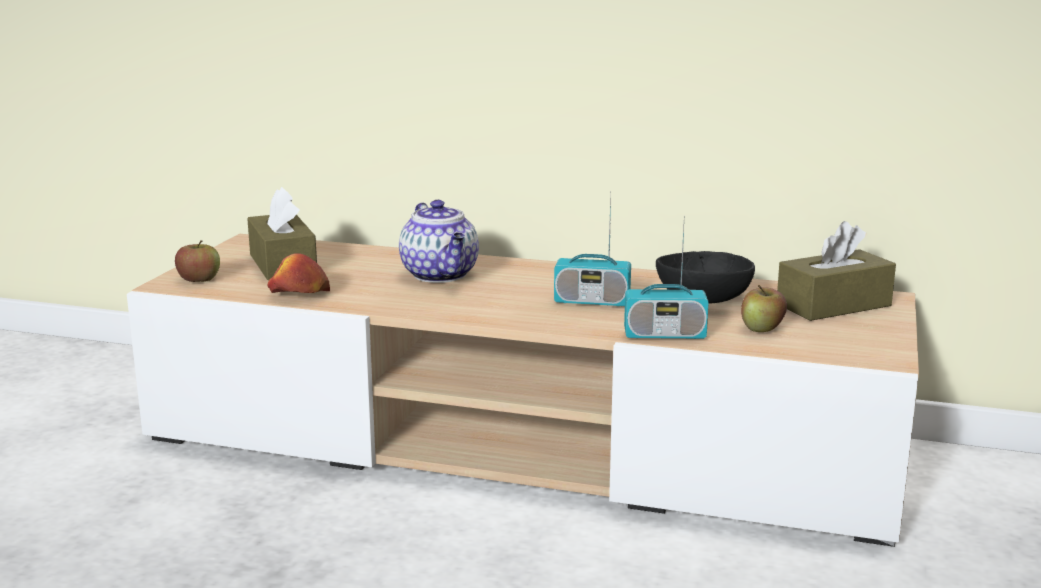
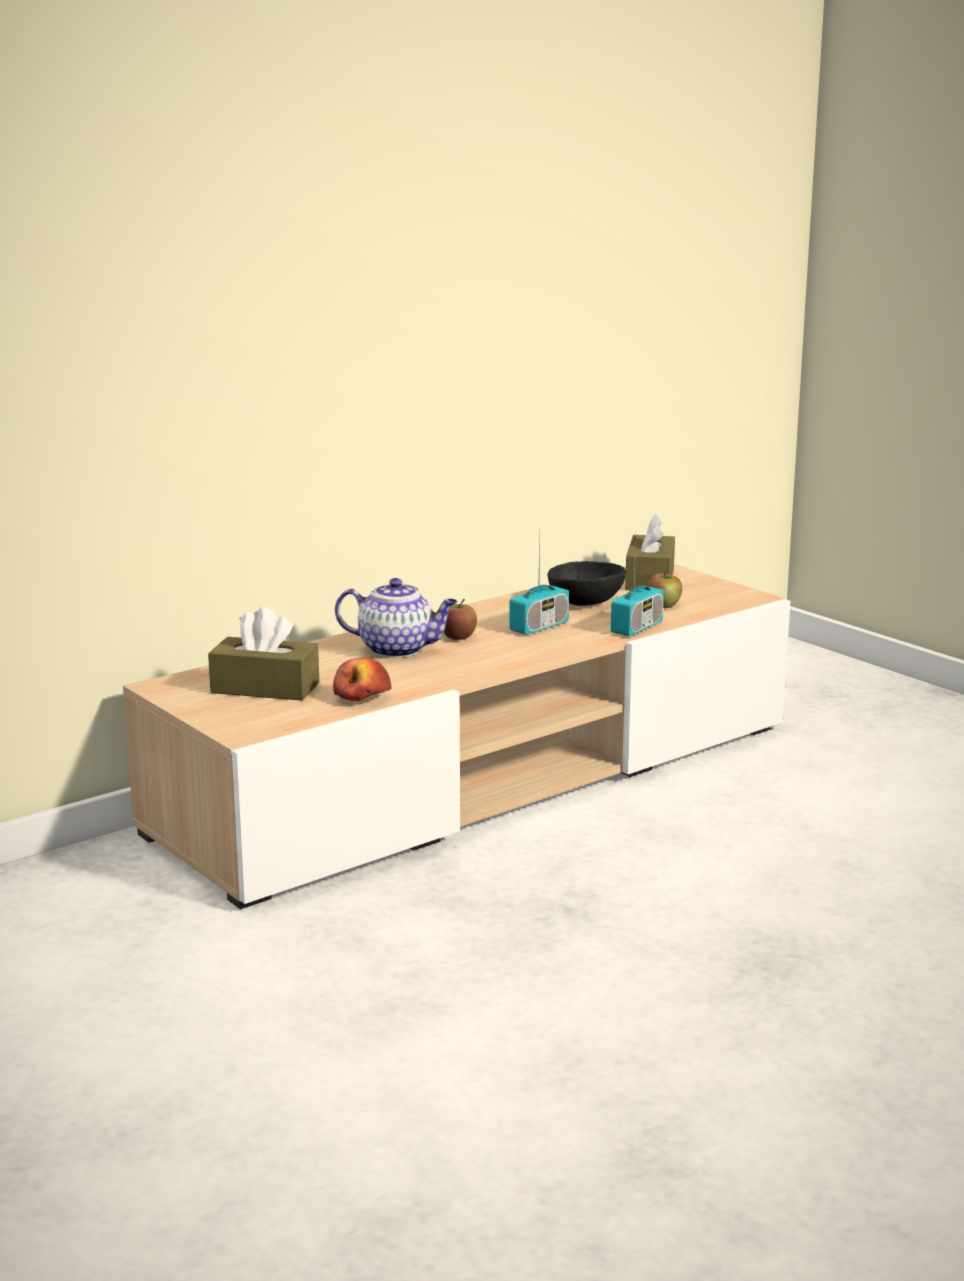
camera: 55 degrees left, 0 degrees up
(199, 279) = (250, 721): apple -> apple (458, 637)

